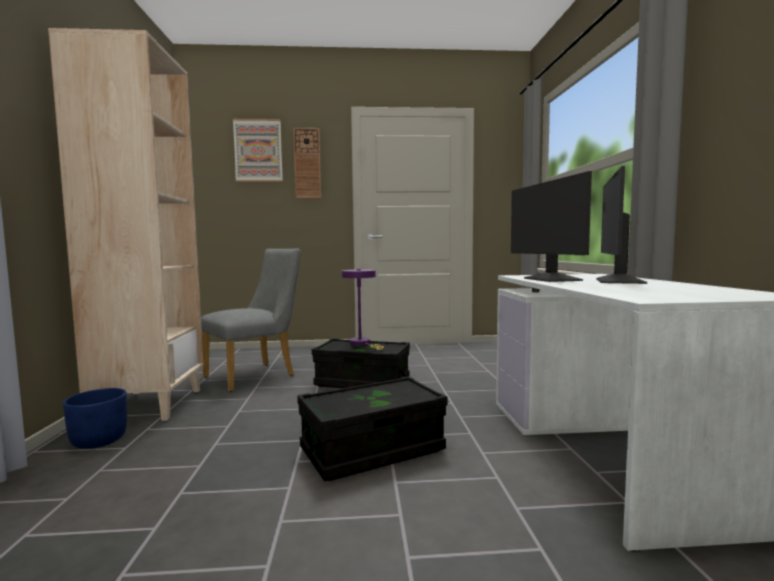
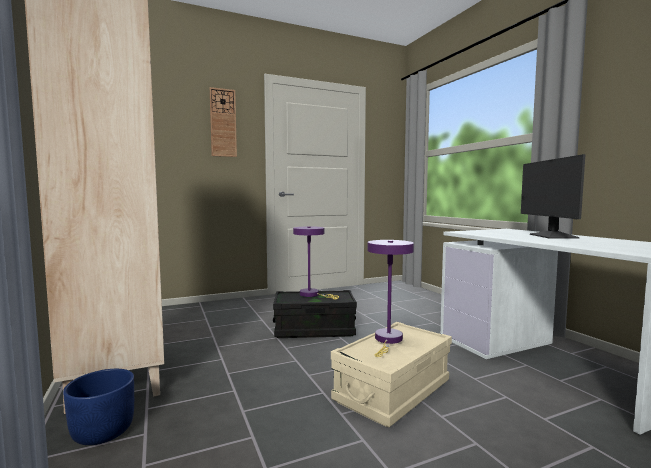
camera: 20 degrees left, 0 degrees up
(256, 375) = (203, 334): grey chair -> none
(258, 151) = (173, 106): picture -> none
(370, 392) = (388, 340): none -> purple table lamp
(372, 450) = (393, 391): black storage box -> beige storage box
(550, 279) = (502, 235): monitor -> none

